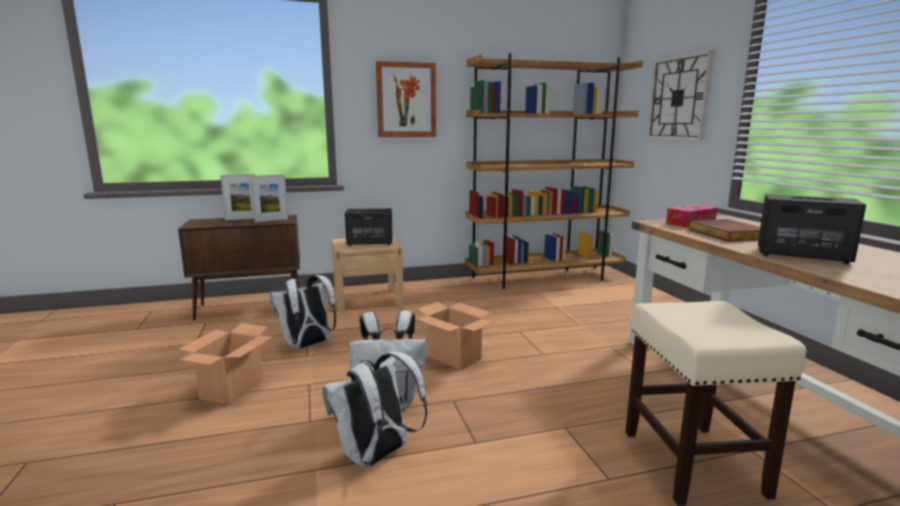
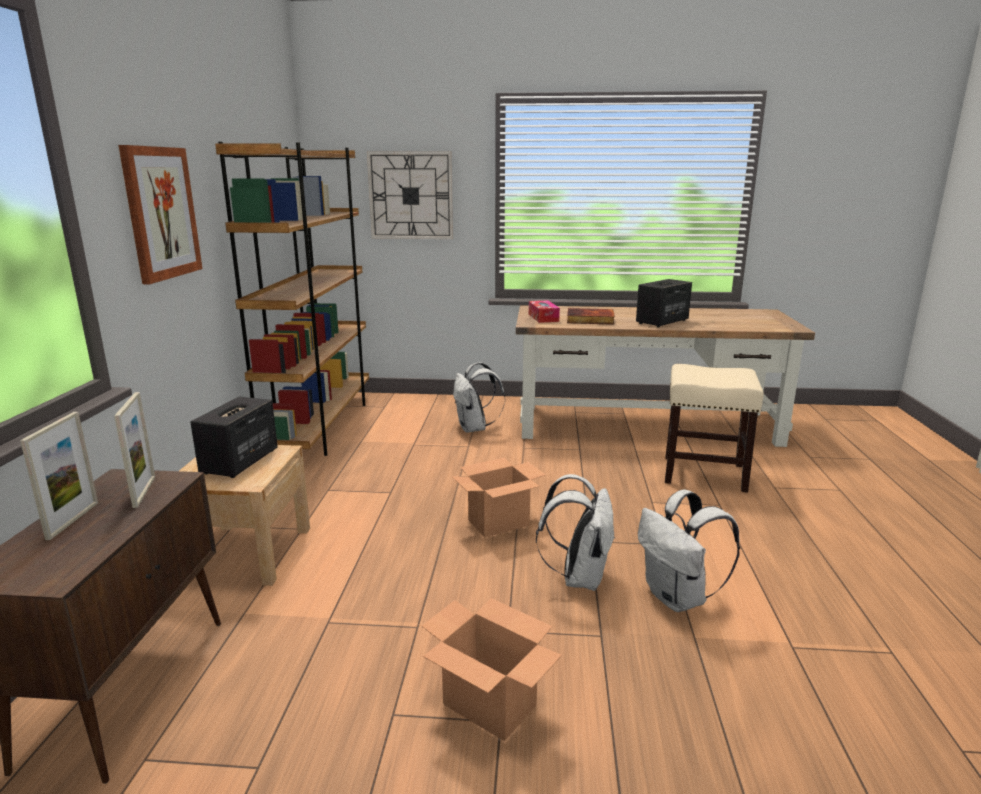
camera: 70 degrees left, 5 degrees up
(307, 345) = (382, 624): white backpack -> white backpack (474, 428)

